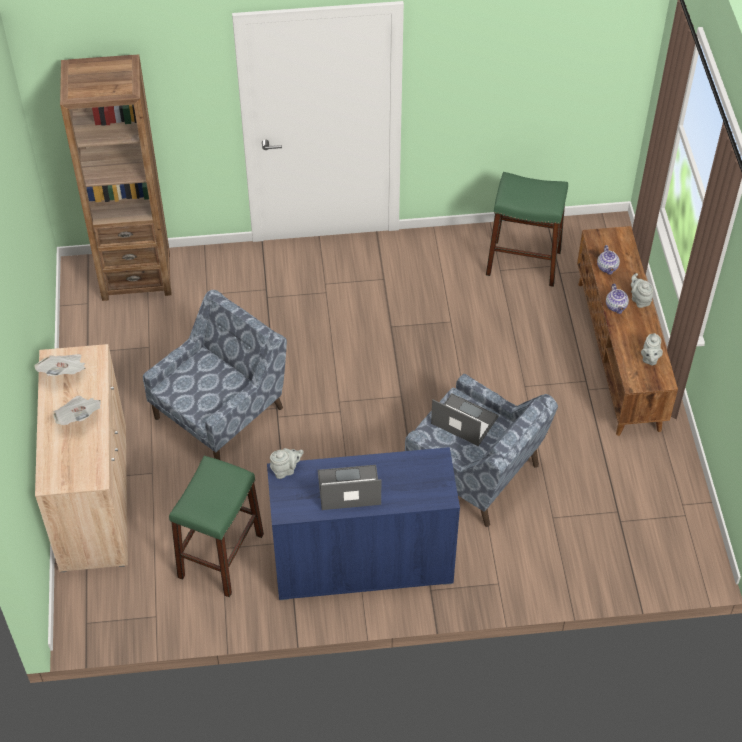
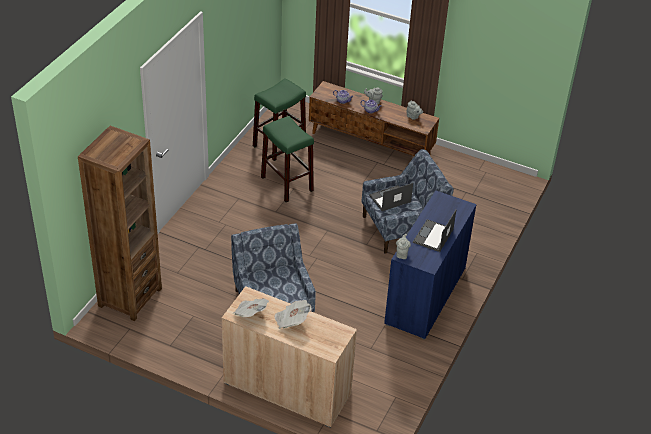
camera: 60 degrees left, 10 degrees down
(221, 555) = (375, 350): green stool -> green stool (287, 184)

